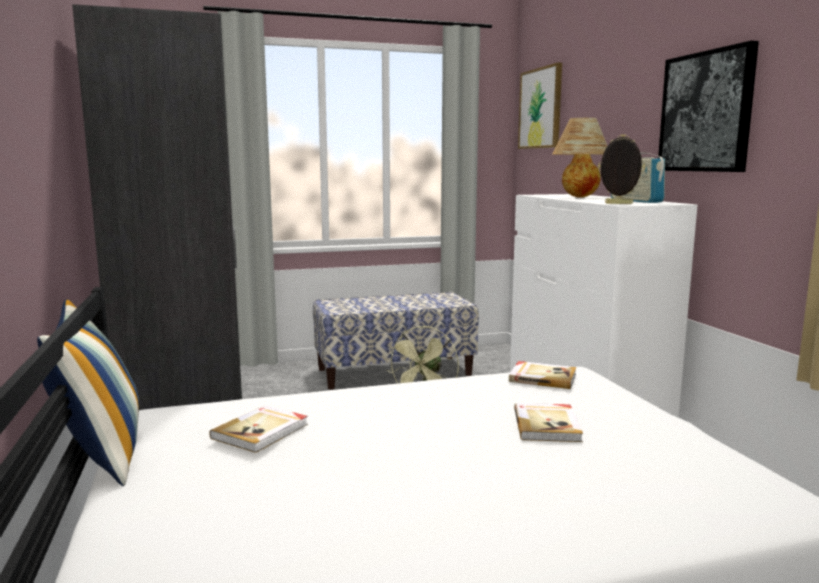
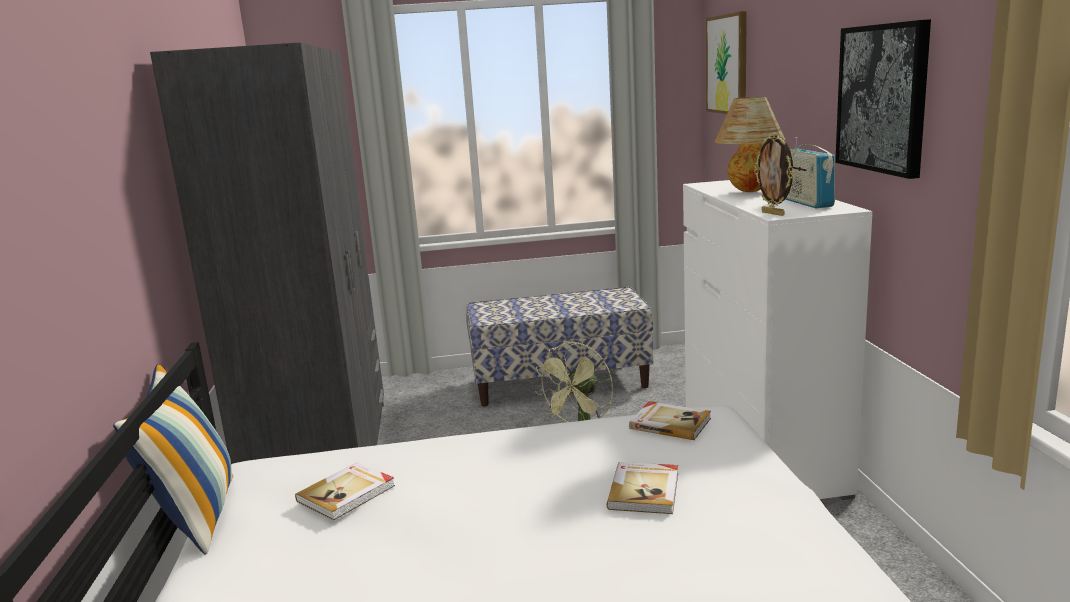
camera: 10 degrees right, 5 degrees up
(618, 203) = (773, 213): picture frame -> picture frame turned 150 degrees counterclockwise

